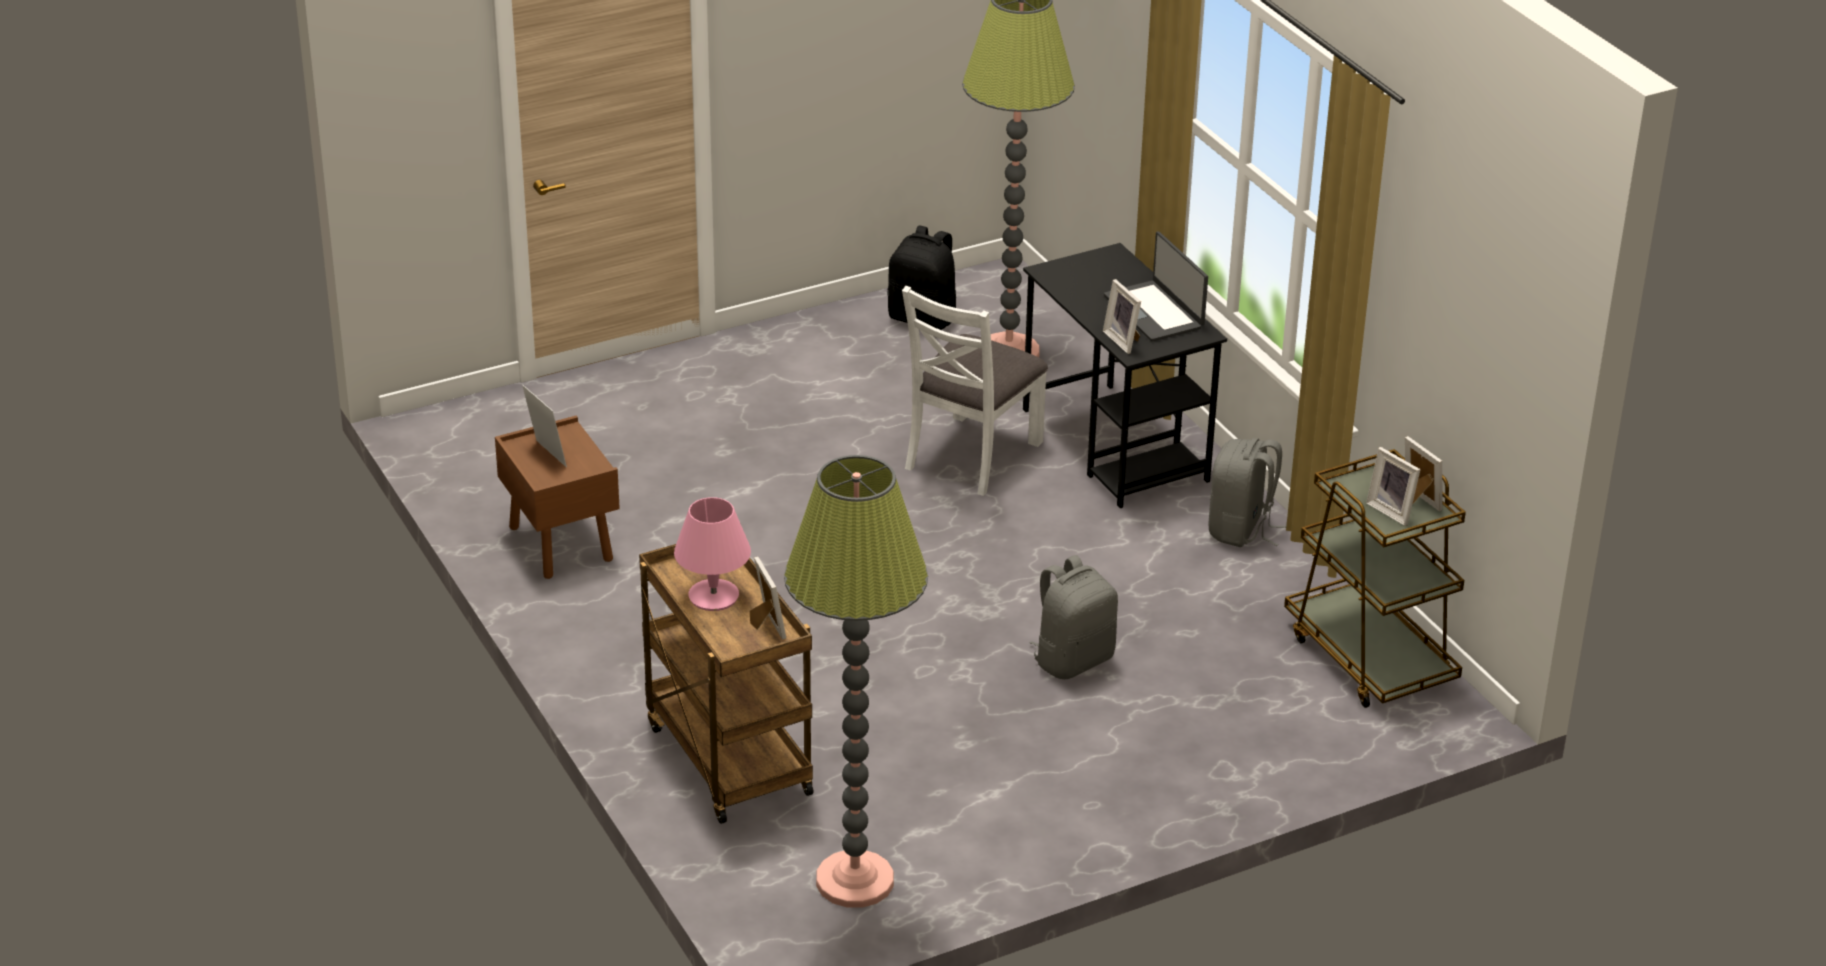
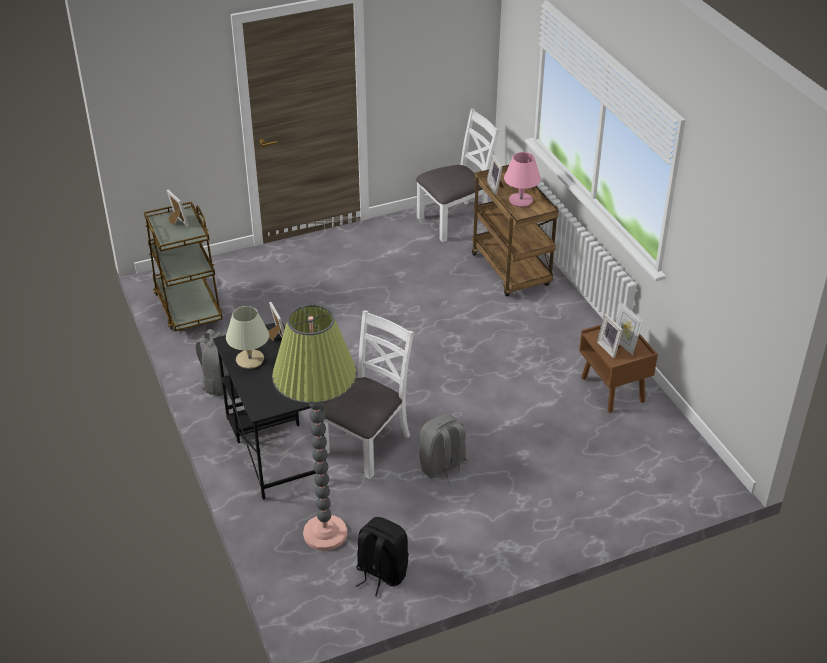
camera: 175 degrees left, 5 degrees up
(854, 881) = (455, 220): floor lamp -> white chair
(1073, 660) = (338, 311): grey backpack -> grey backpack (443, 468)
(1155, 311) = (250, 360): laptop -> beige table lamp
(1416, 501) = (162, 227): picture frame -> picture frame (610, 348)

